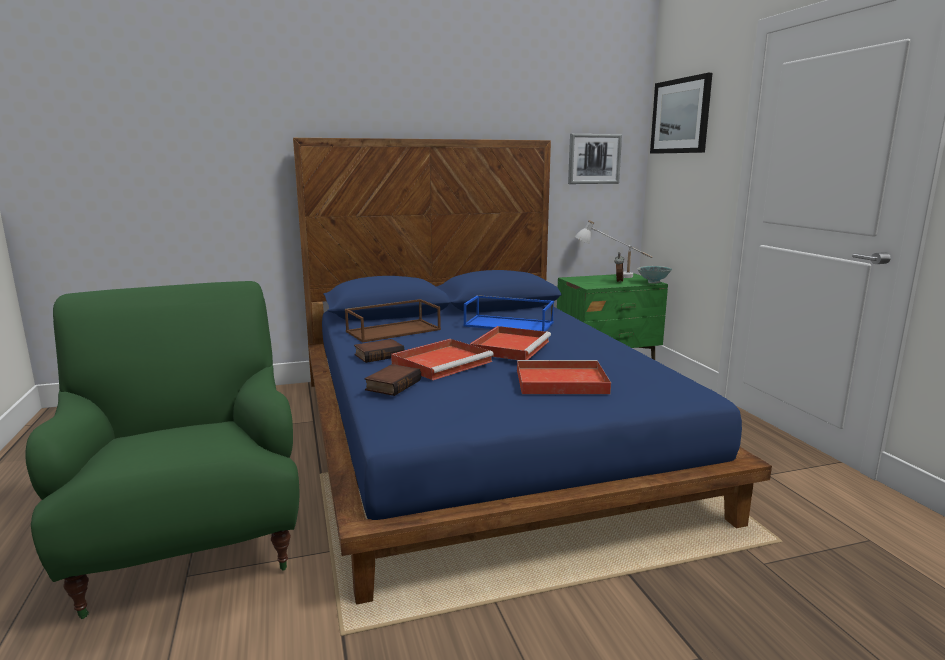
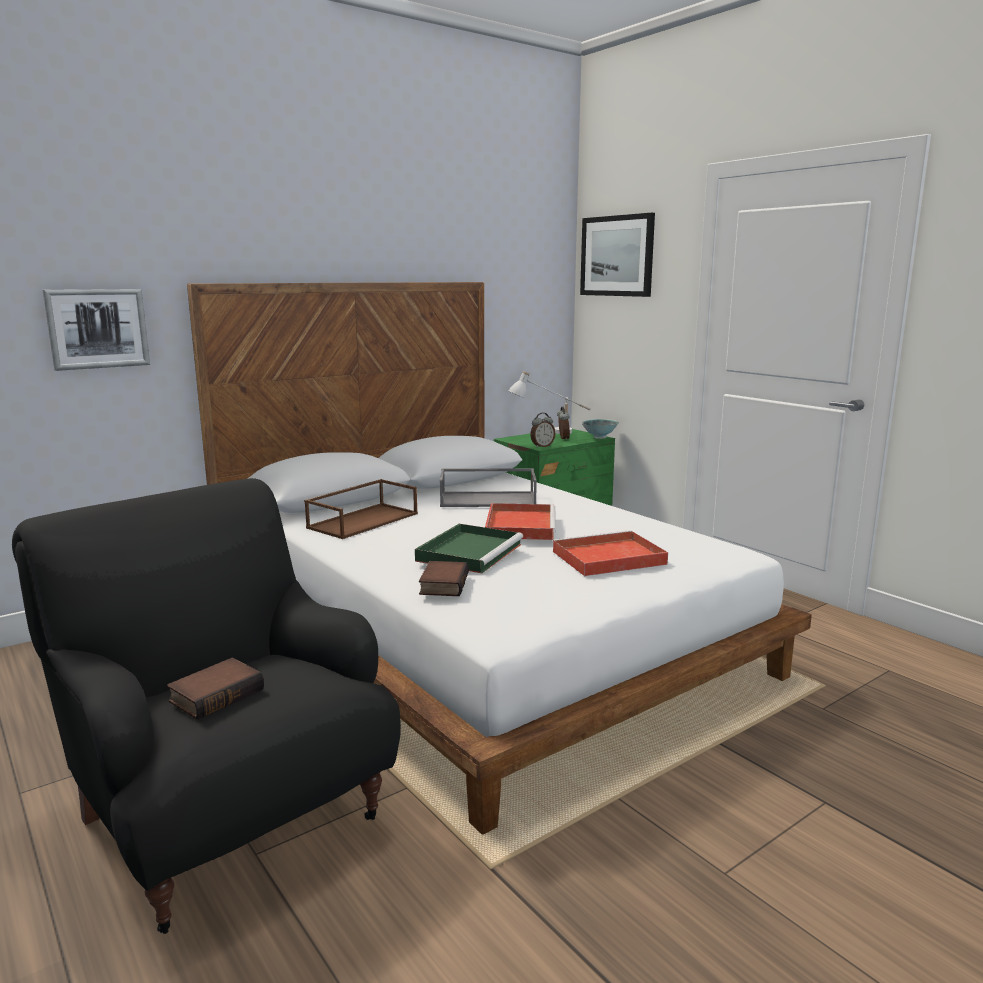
camera: 20 degrees left, 0 degrees up
(191, 543) = (228, 816): green armchair -> black armchair
(379, 355) = (382, 552): book -> book (216, 694)
(443, 362) = (470, 552): red tray -> green tray
(482, 438) = (480, 634): blue bed -> white bed
(510, 324) = (489, 499): blue tray -> grey tray
(592, 286) = (542, 446): none -> alarm clock
(594, 159) = (524, 302): picture -> picture (98, 328)

